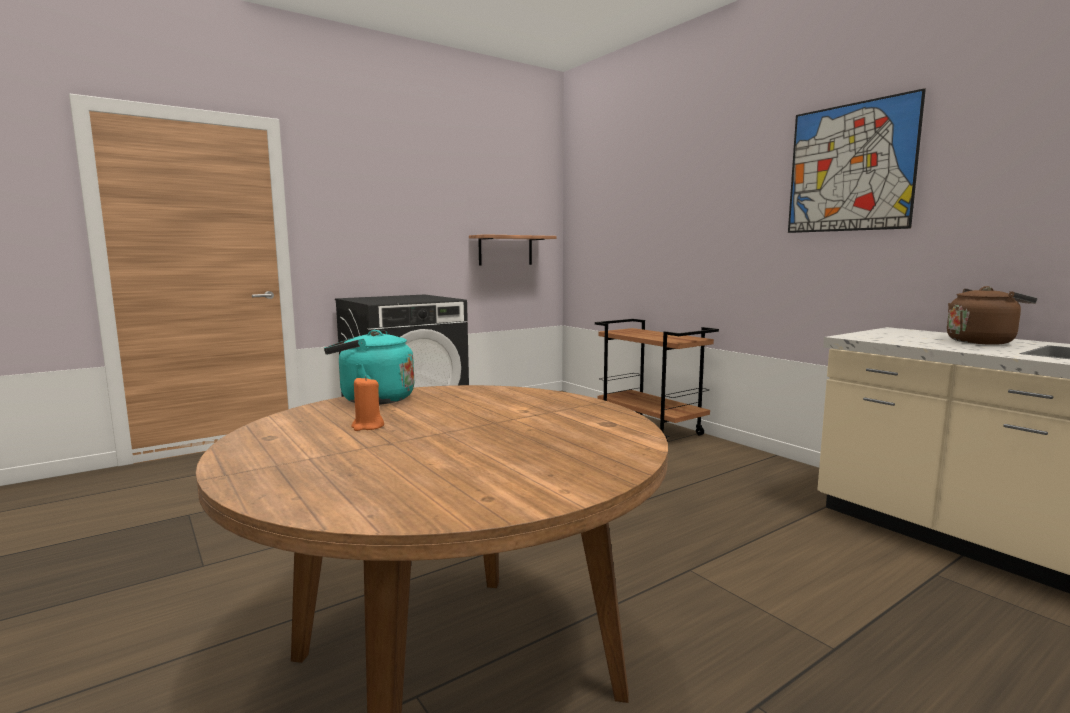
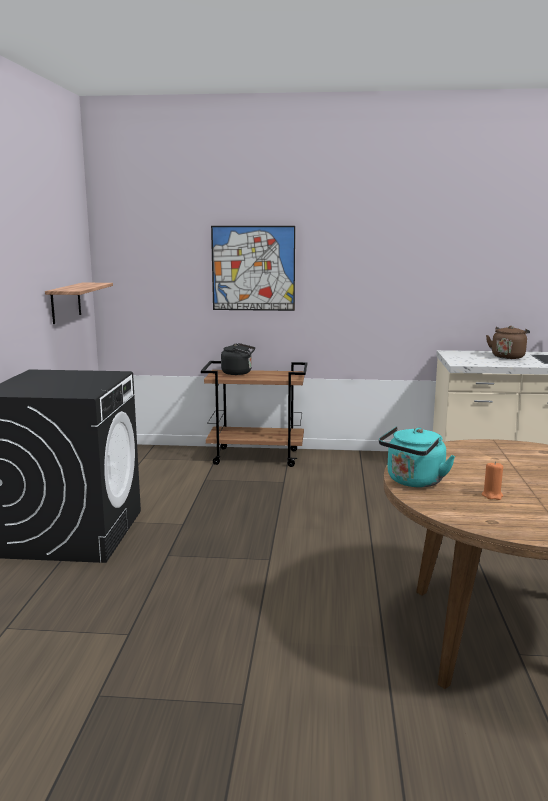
camera: 50 degrees left, 5 degrees up
(643, 332) = (239, 373): none -> black kettle
(850, 168) = (407, 243): picture -> picture (253, 268)

